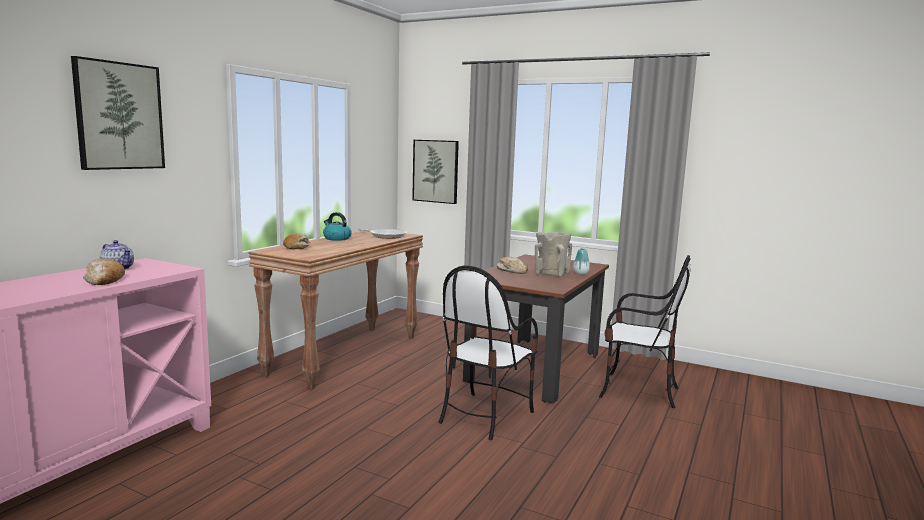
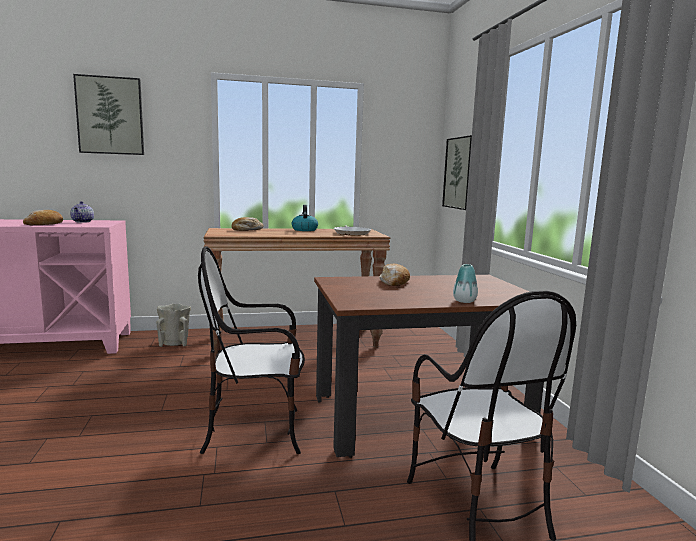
camera: 50 degrees right, 0 degrees up
(551, 274) = (422, 293): beige vase -> beige vase (175, 343)

